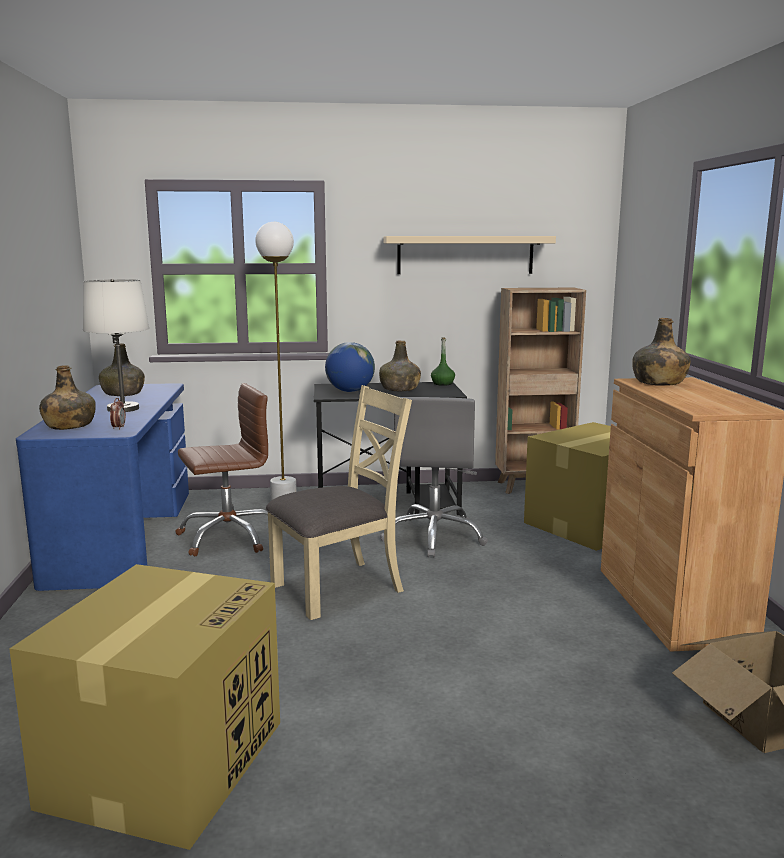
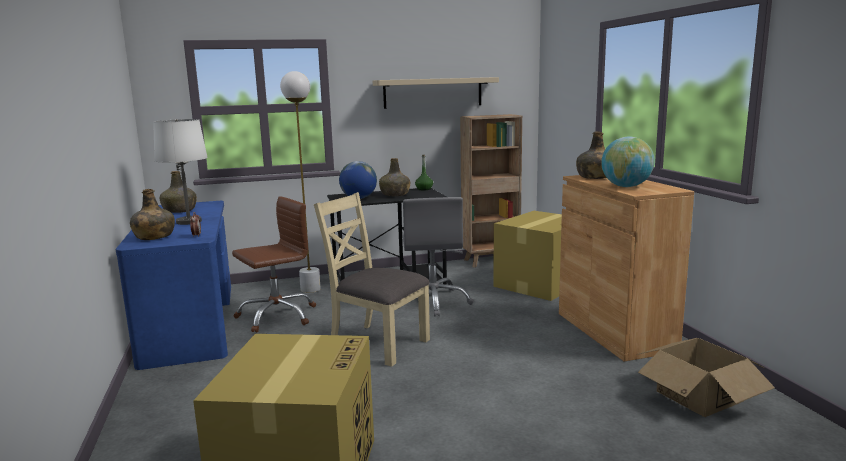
camera: 10 degrees left, 0 degrees up
(339, 587) = (377, 343): beige chair -> beige chair turned 105 degrees counterclockwise
(692, 400) = (626, 186): none -> globe

